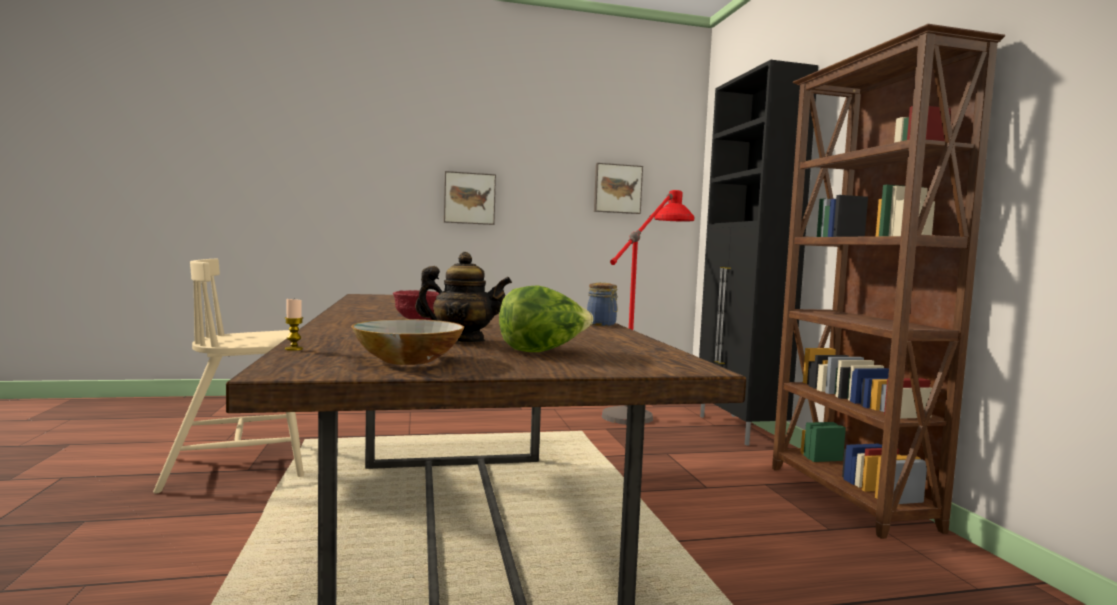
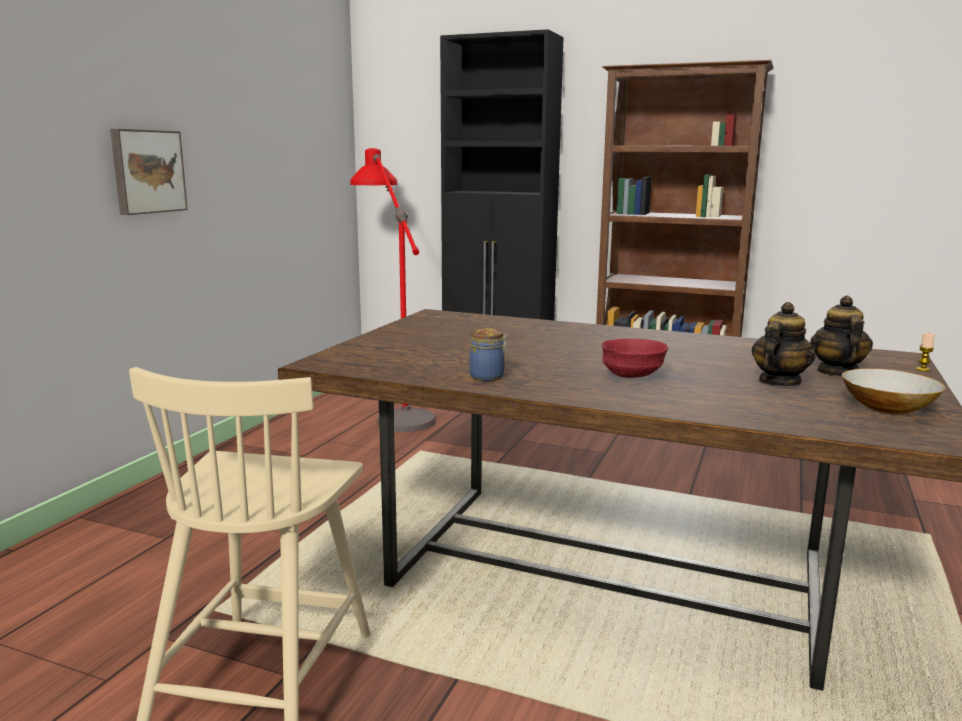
camera: 55 degrees left, 10 degrees up
(294, 349) = (833, 432): candle -> candle (923, 369)
(542, 351) = (836, 372): lettuce -> teapot
(602, 324) = (674, 334): jar -> jar (488, 377)
(617, 189) = (293, 144): picture -> none

